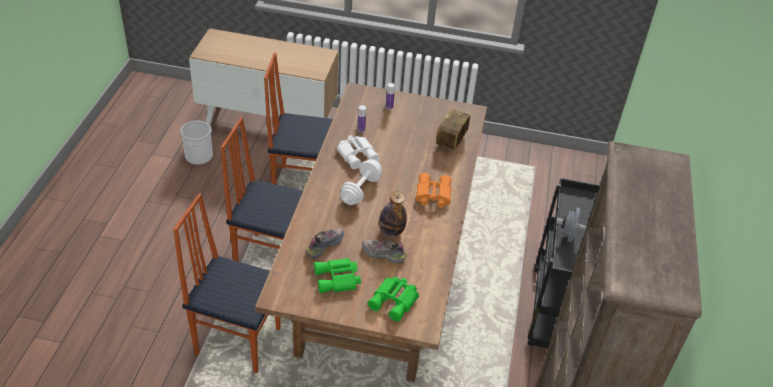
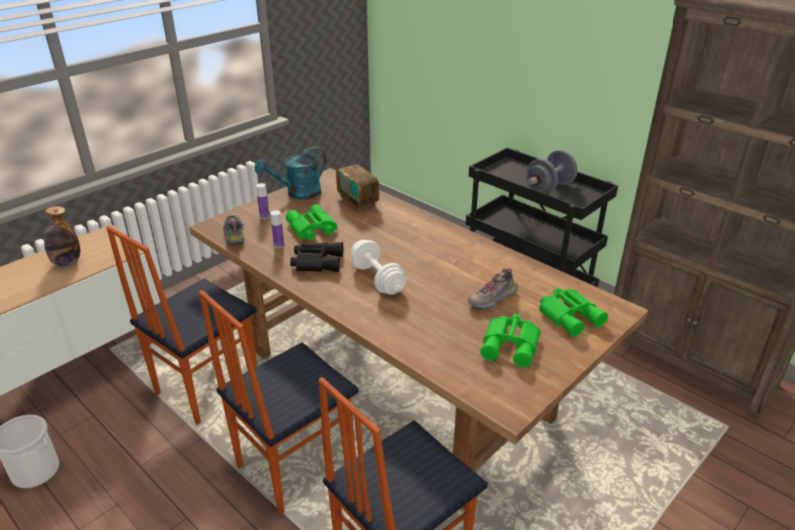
camera: 55 degrees left, 10 degrees down
(324, 245) = (446, 336): shoe -> shoe (233, 233)
(357, 154) = (316, 261): white binoculars -> black binoculars
(391, 232) = (461, 281): bottle -> bottle (67, 263)
(393, 135) = (311, 229): none -> green binoculars
(432, 195) = (427, 238): orange binoculars -> none
(433, 108) = (298, 193): none -> turquoise watering can

